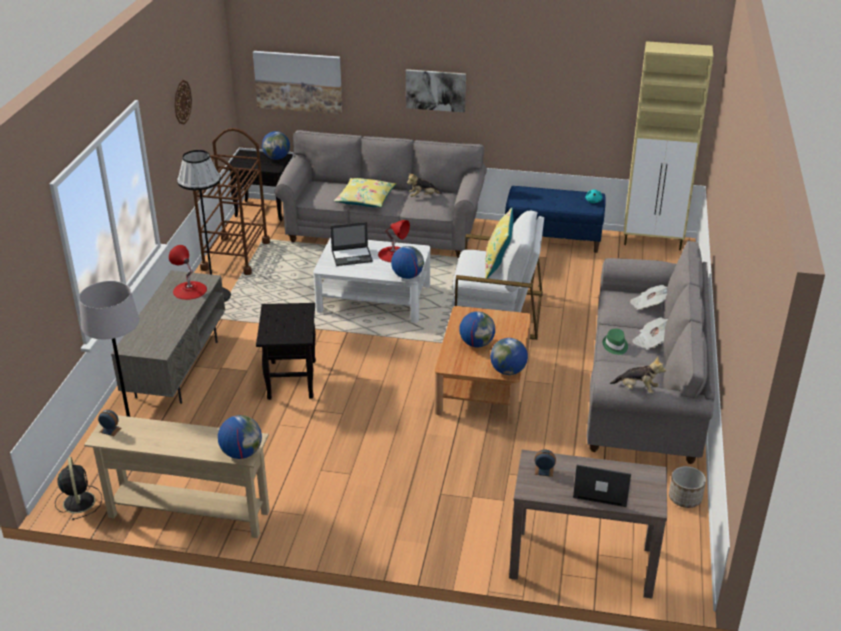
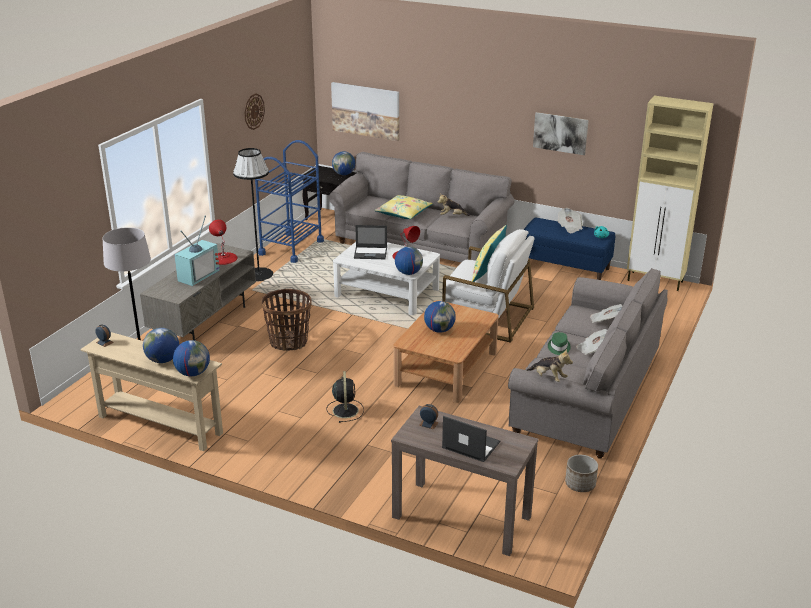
camera: 15 degrees right, 5 degrees down
(79, 501) = (83, 402): black fan -> black fan (345, 410)
(169, 317) = (197, 275): none -> television
(235, 255) = (291, 247): brown cart -> blue cart
(291, 379) = (289, 342): black side table -> basket
(435, 90) = (475, 126): picture -> picture (560, 133)
(508, 371) = (455, 354): globe -> globe (163, 360)
(555, 194) = (569, 227): none -> newspaper

